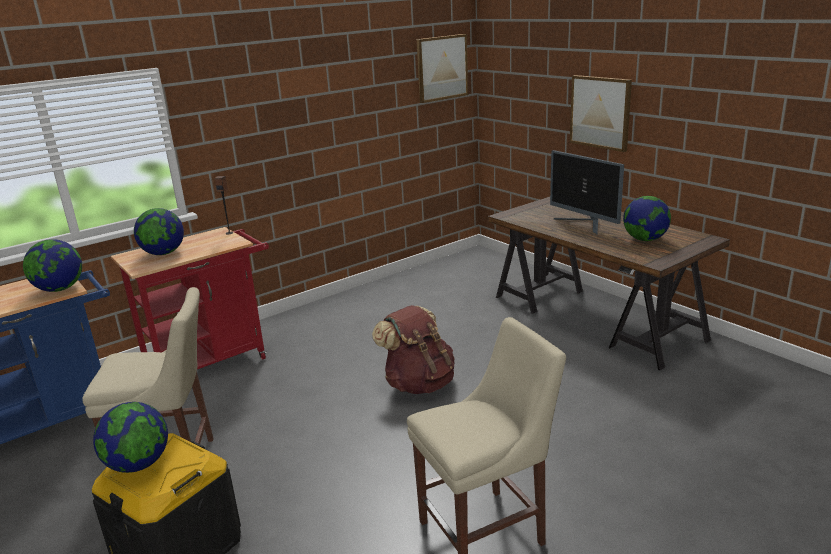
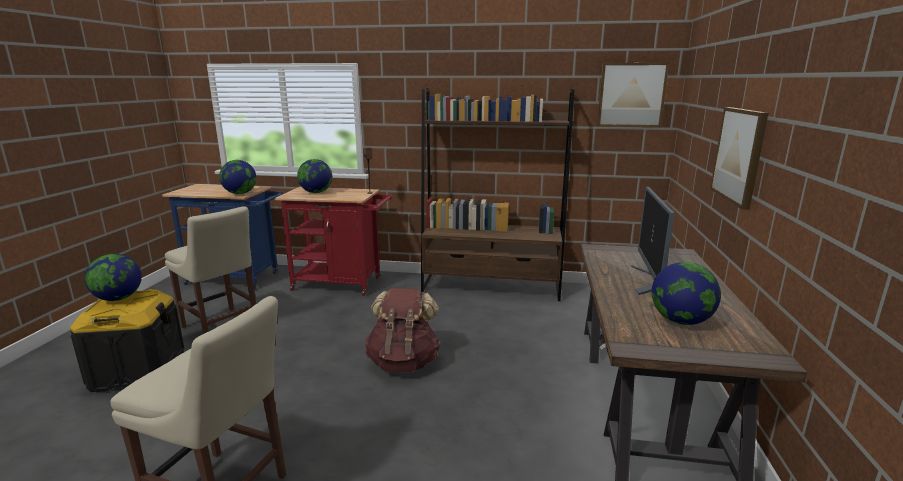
camera: 45 degrees right, 5 degrees down
(366, 297) = (491, 287): none -> brown bookcase

